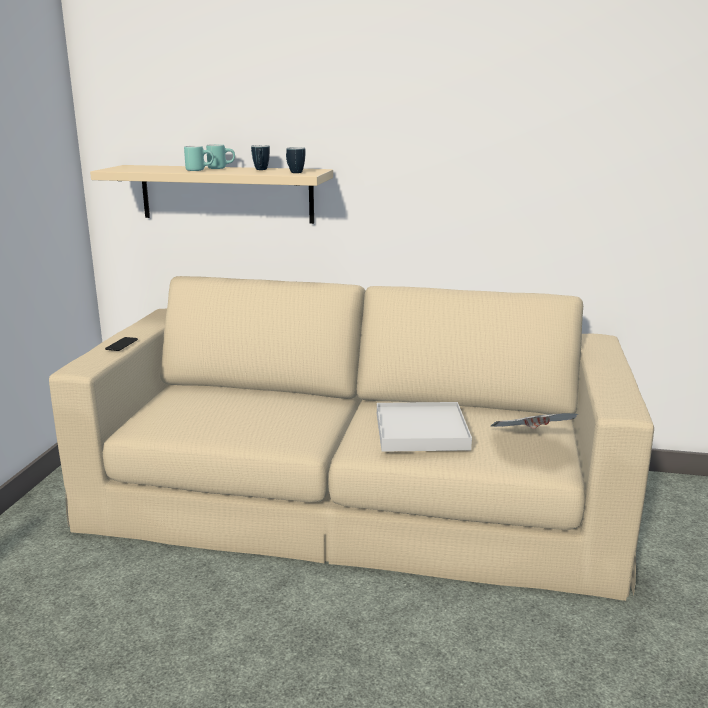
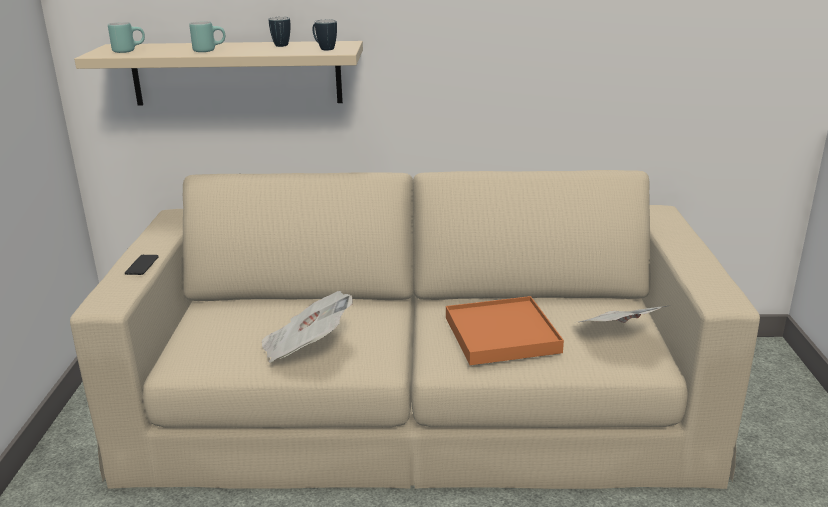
camera: 10 degrees left, 5 degrees up
(221, 168) = (231, 45): turquoise mug -> turquoise mug (129, 50)
(245, 425) = (306, 348): none -> newspaper
(421, 431) = (501, 335): white tray -> orange tray

